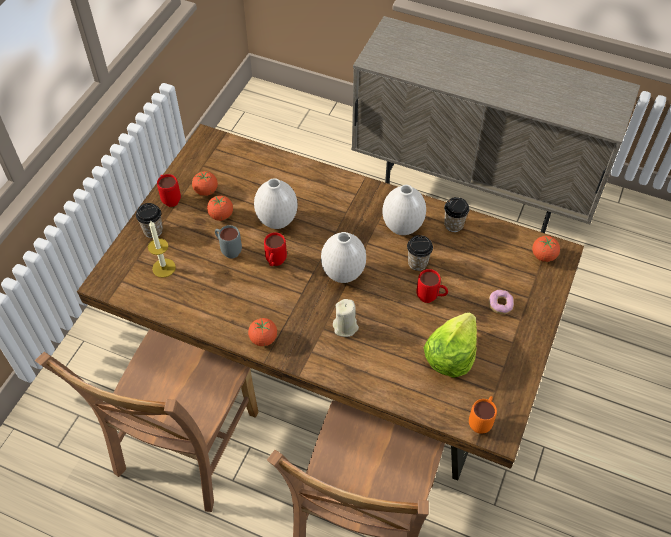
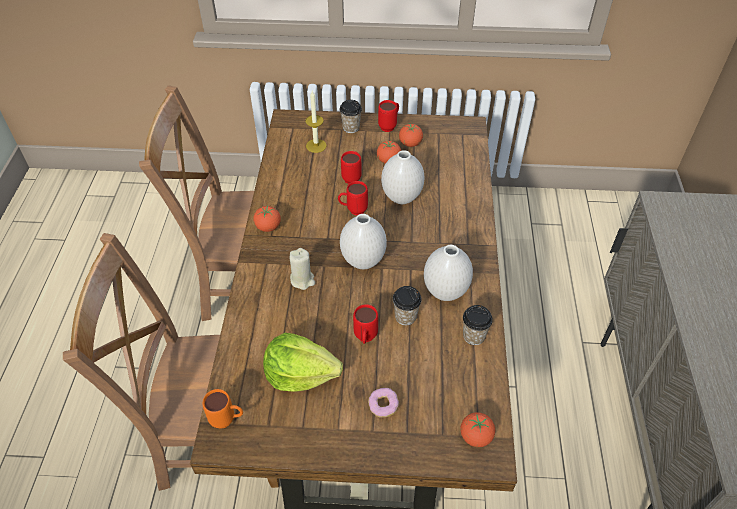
camera: 70 degrees right, 5 degrees down
(228, 250) = (352, 177): grey mug -> red mug

